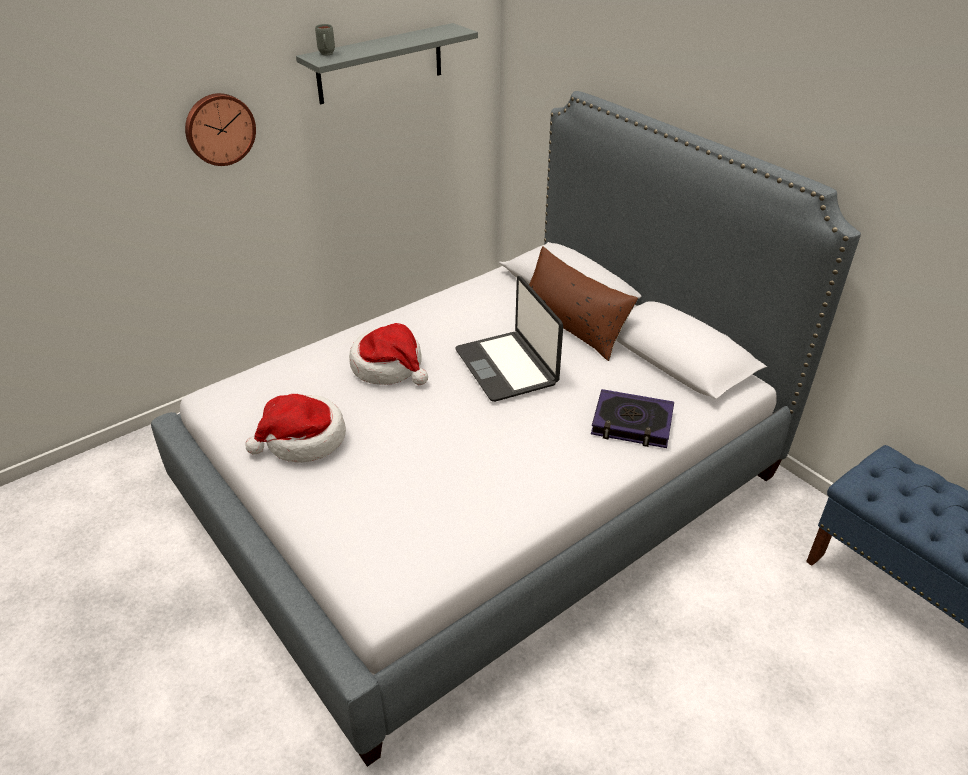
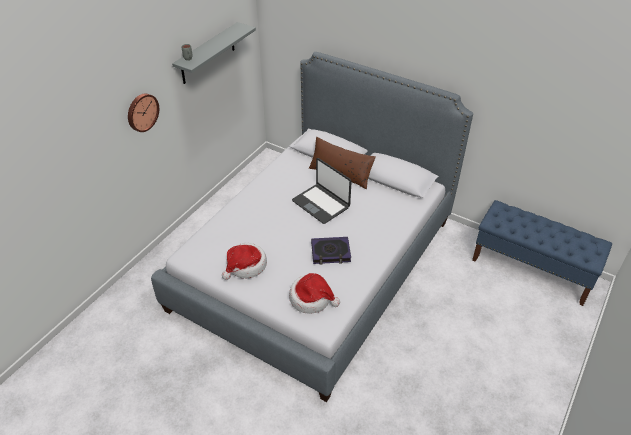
camera: 20 degrees left, 5 degrees up
(389, 367) = (264, 218): hat -> hat (311, 298)
(632, 424) = (391, 219): book -> book (330, 253)

